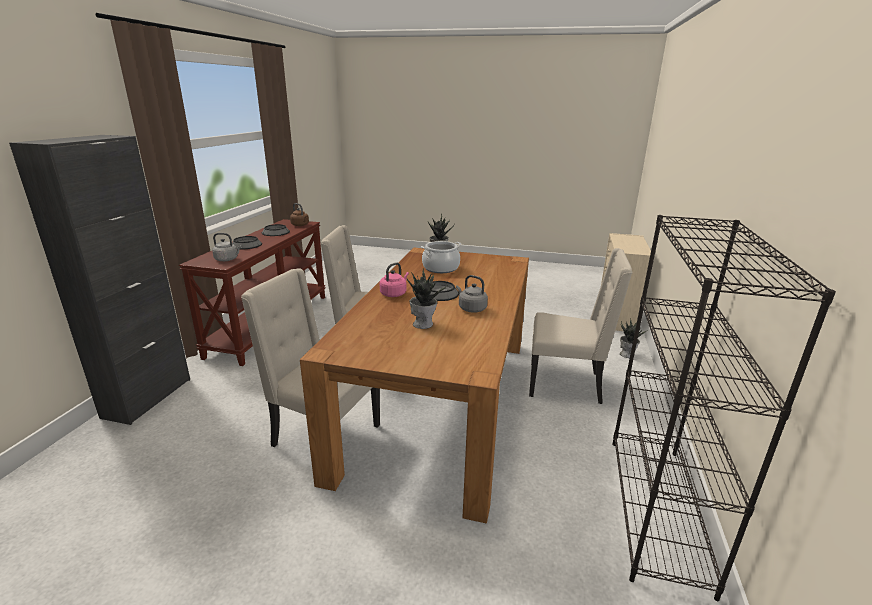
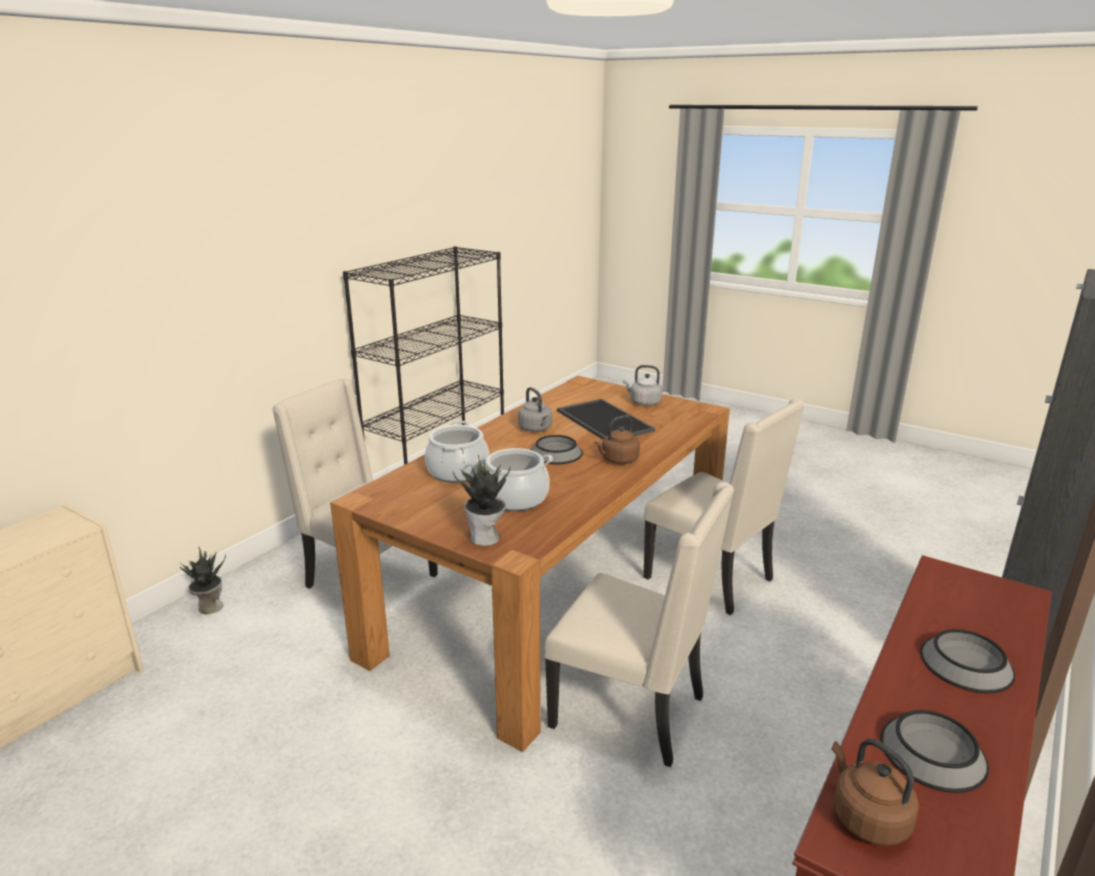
camera: 160 degrees left, 0 degrees up
(227, 259) = (952, 591): grey kettle -> grey kettle (643, 402)
(394, 294) = (618, 460): pink kettle -> brown kettle
(423, 324) = (602, 420): potted plant -> tray
(487, 276) = (458, 471): none -> cooking pot

